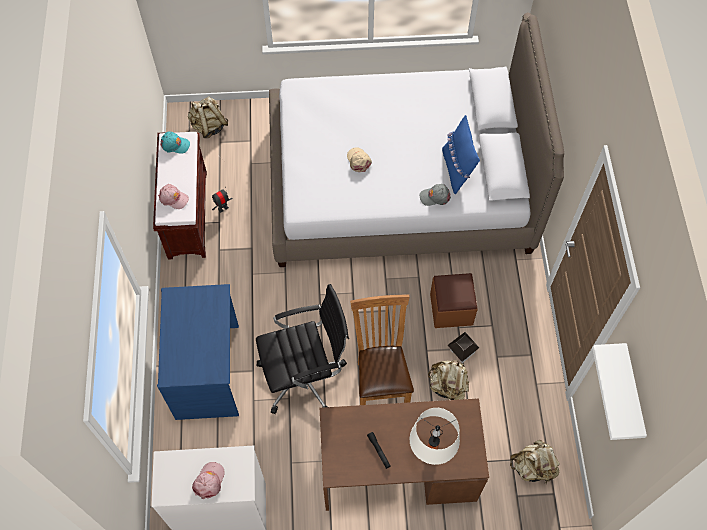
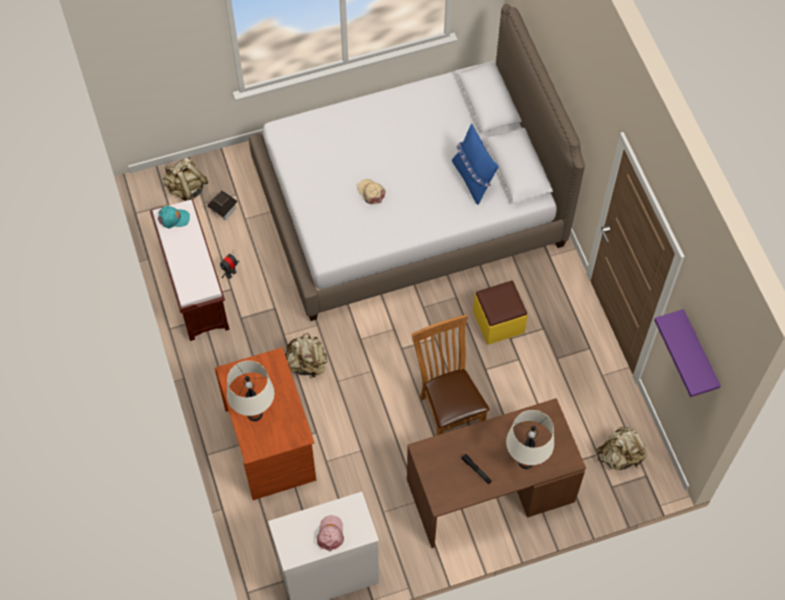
camera: 15 degrees left, 0 degrees up
(173, 198) = (191, 275): pink cap -> none
(183, 341) = (254, 414): none -> white table lamp
(209, 371) = (271, 444): blue desk -> brown desk
(305, 376) = (371, 425): black office chair -> none
(435, 196) = (459, 211): grey cap -> none
(448, 386) = (516, 399): beige backpack -> beige backpack (307, 364)
(451, 309) = (498, 322): brown ottoman -> yellow ottoman
(462, 351) = (521, 361): toy house -> toy house (223, 210)
(631, 394) = (698, 354): white shelf -> purple shelf

